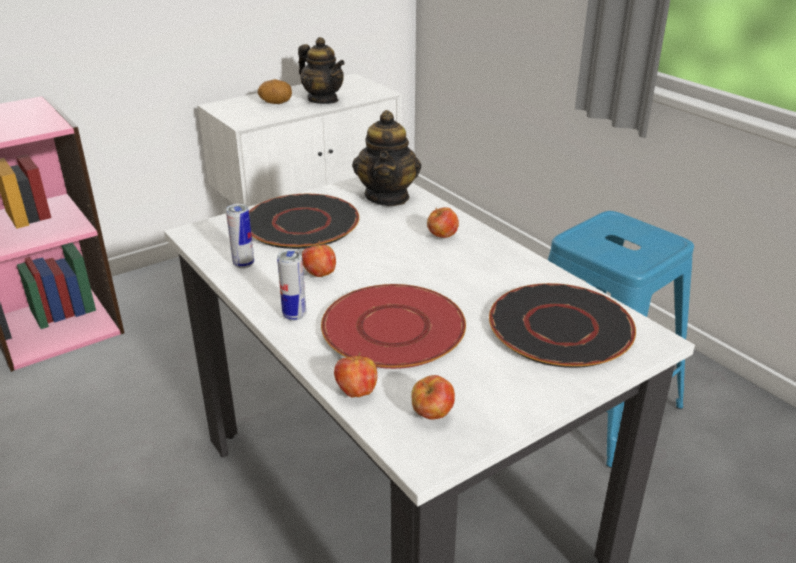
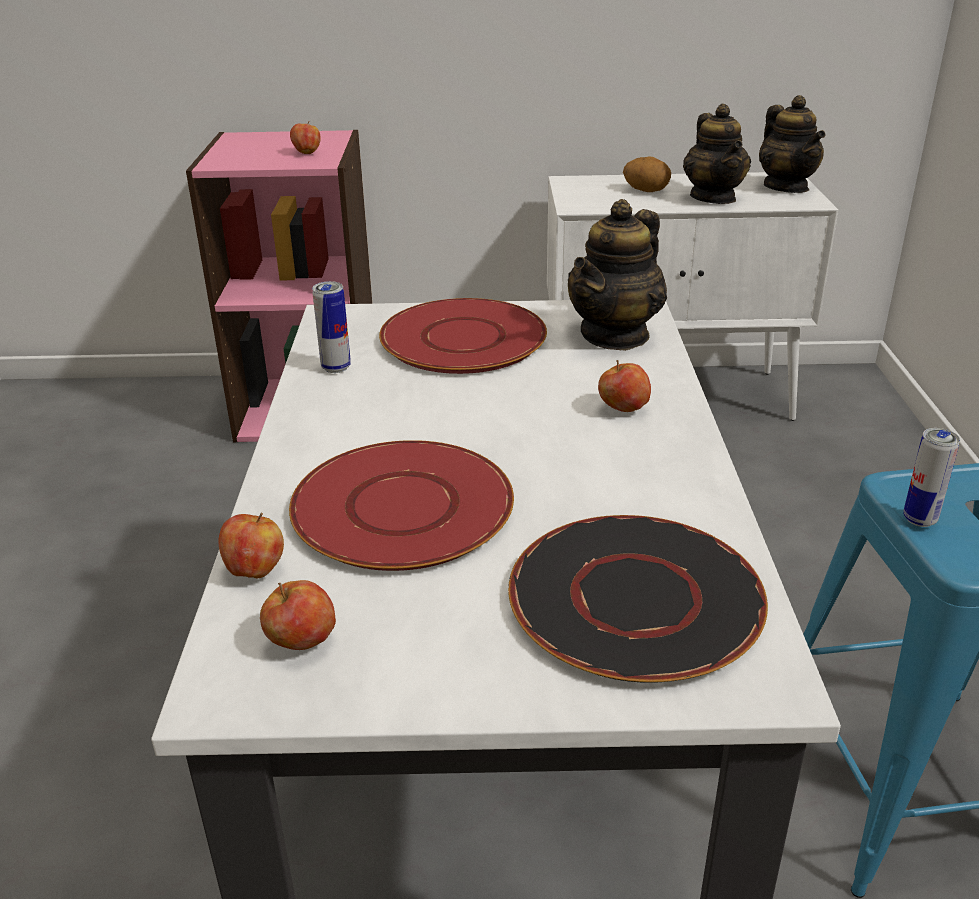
camera: 35 degrees right, 0 degrees up
(294, 315) = (311, 447): can -> can (919, 519)
(301, 223) = (463, 338): black plate -> red plate
(319, 274) = (403, 408): apple -> apple (306, 153)
(358, 85) = (786, 187): none -> teapot

